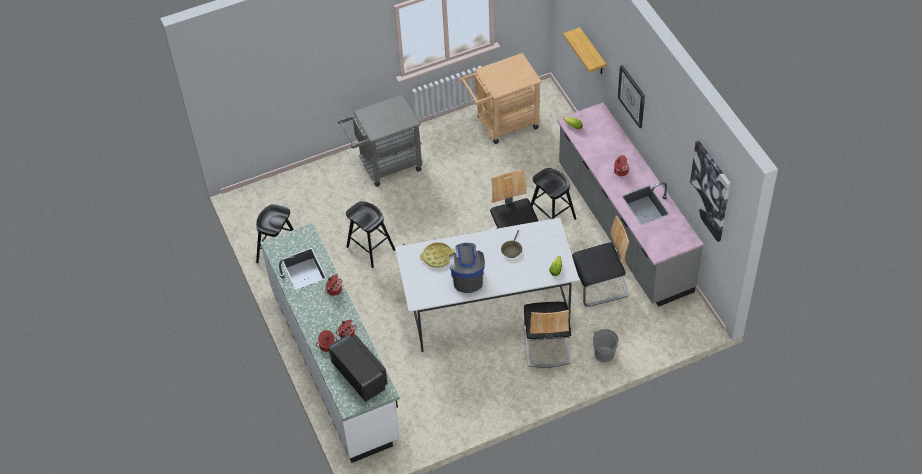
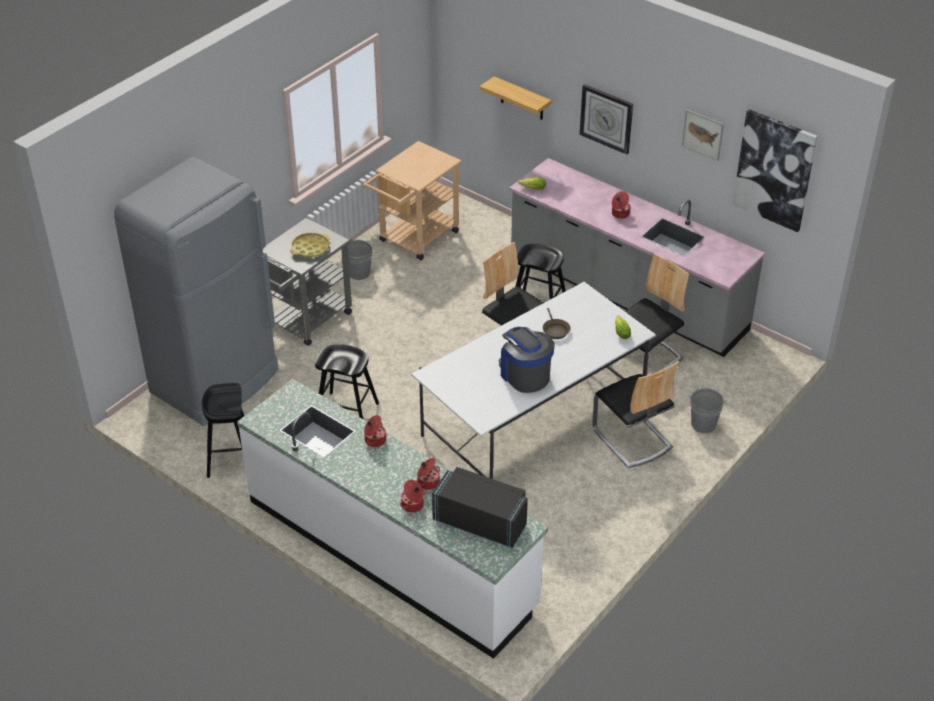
camera: 30 degrees left, 10 degrees down
(302, 192) = (216, 381): none -> grey fridge
(437, 257) = (472, 366): yellow tray -> yellow tray (310, 248)
(446, 139) = (359, 272): none -> grey bucket
(677, 141) = (703, 134): none -> picture

